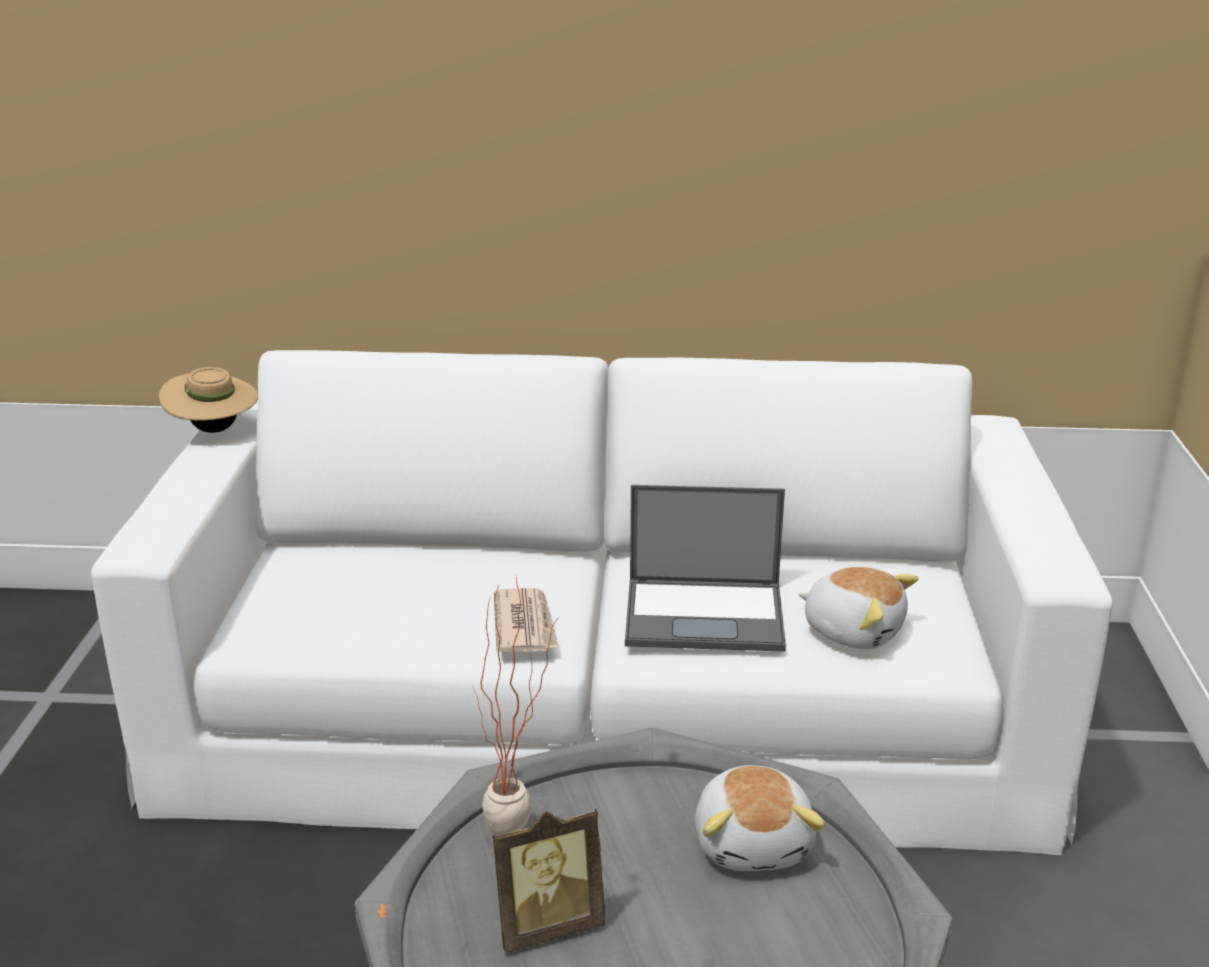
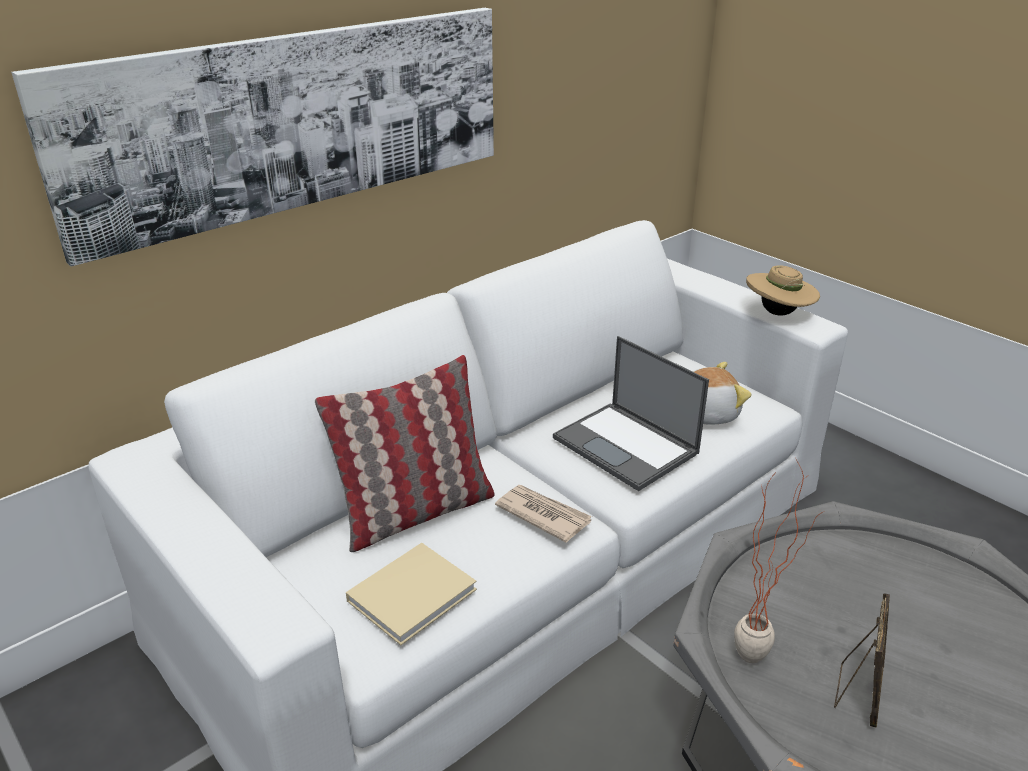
camera: 45 degrees left, 5 degrees up
(214, 430) = (140, 491): beige hat -> beige hat (778, 313)
(332, 620) = (415, 593): none -> beige book
(431, 567) = (415, 512): none -> pillow
(489, 128) = (297, 120): none -> picture
(706, 615) = (627, 446): laptop -> laptop turned 90 degrees clockwise
(754, 843) = (851, 565): plush toy -> none

